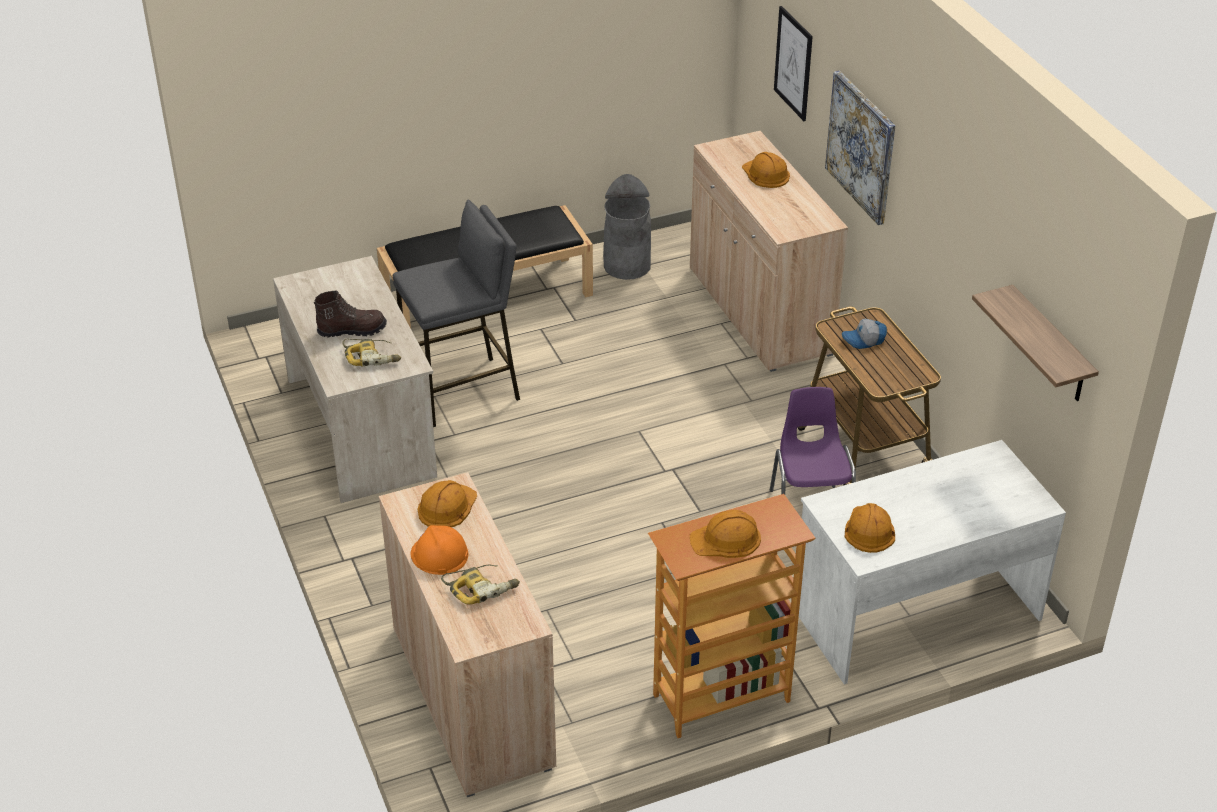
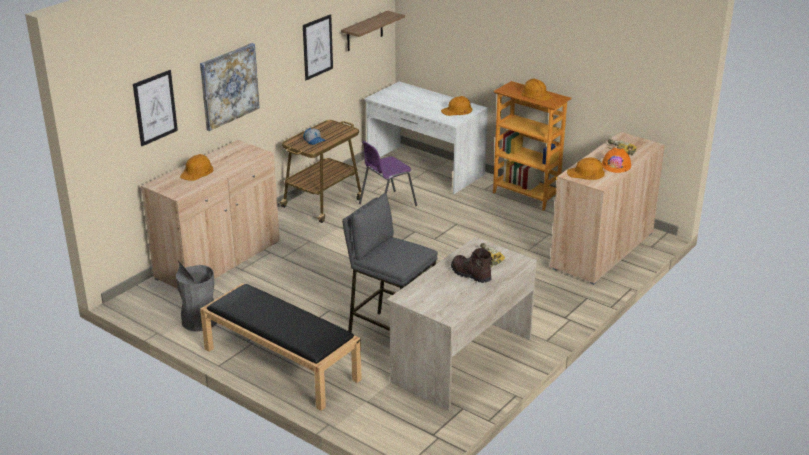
camera: 120 degrees left, 10 degrees down
(973, 259) = (317, 47): none -> picture

